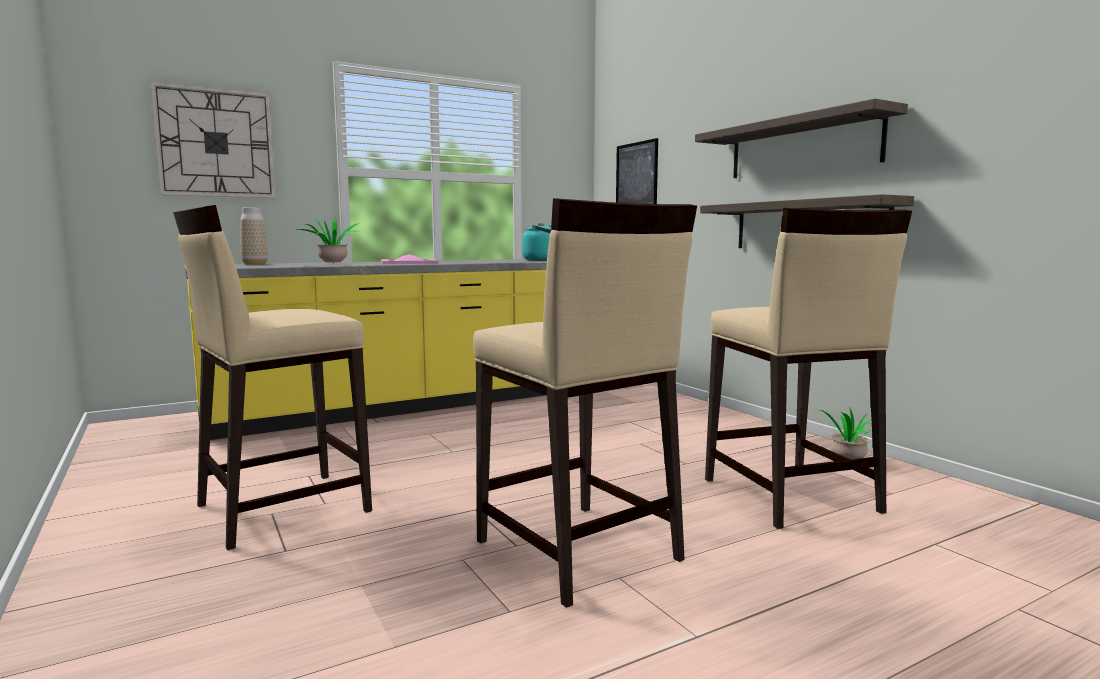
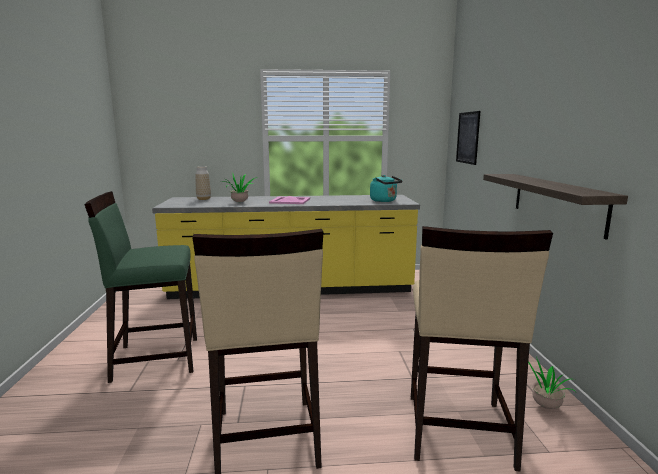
camera: 25 degrees right, 5 degrees up
(216, 143) = (193, 125): wall clock -> none
(281, 508) = (155, 358): beige stool -> green stool
(802, 147) = (559, 135): shelf -> none

